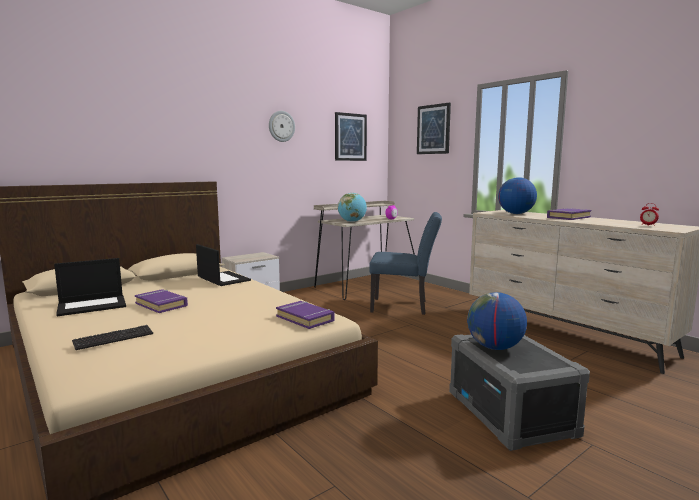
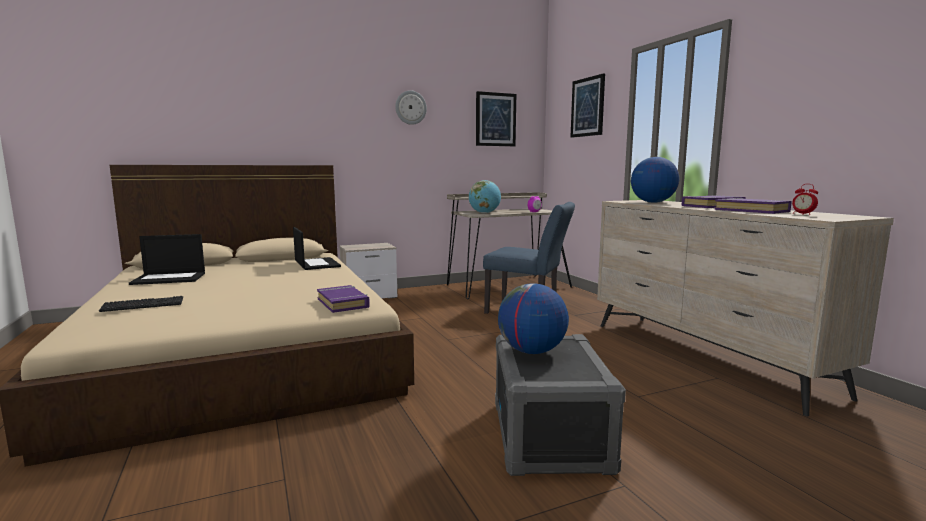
camera: 15 degrees right, 0 degrees up
(161, 305) = (228, 282): purple book -> purple book (751, 211)

